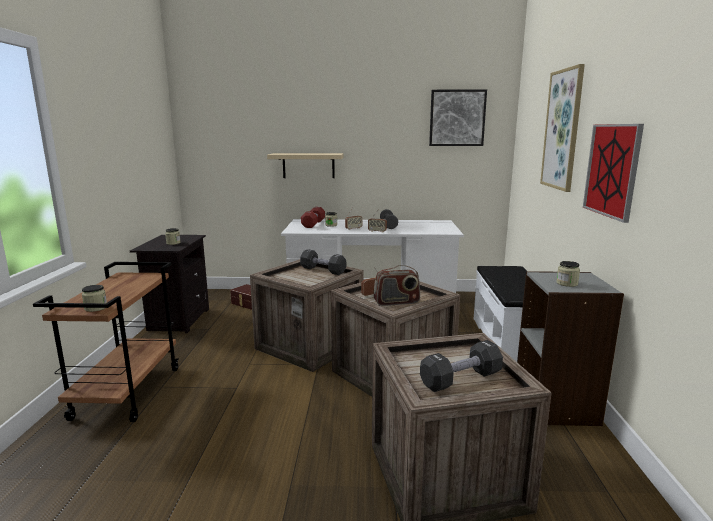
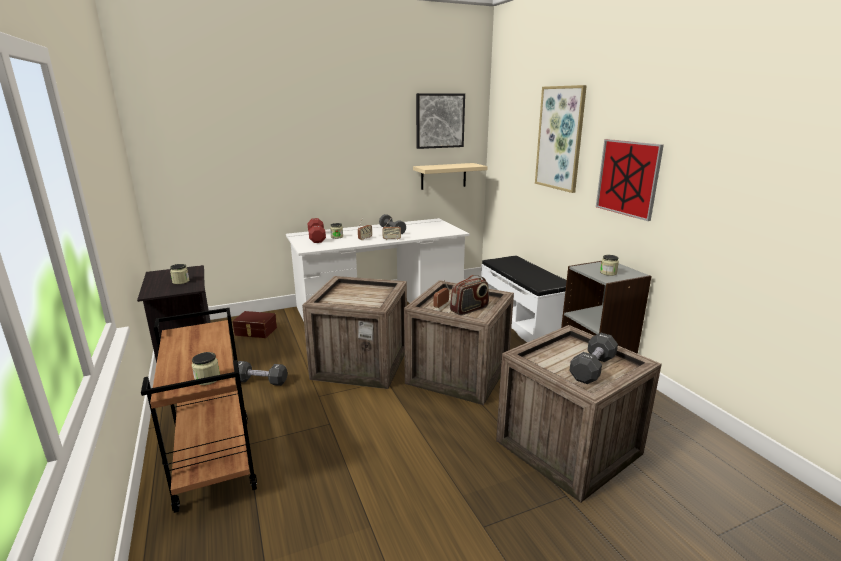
camera: 25 degrees left, 5 degrees up
(308, 165) = (298, 174): beige shelf -> beige shelf (443, 176)
(323, 270) = (365, 287): black dumbbell -> black dumbbell (261, 381)

